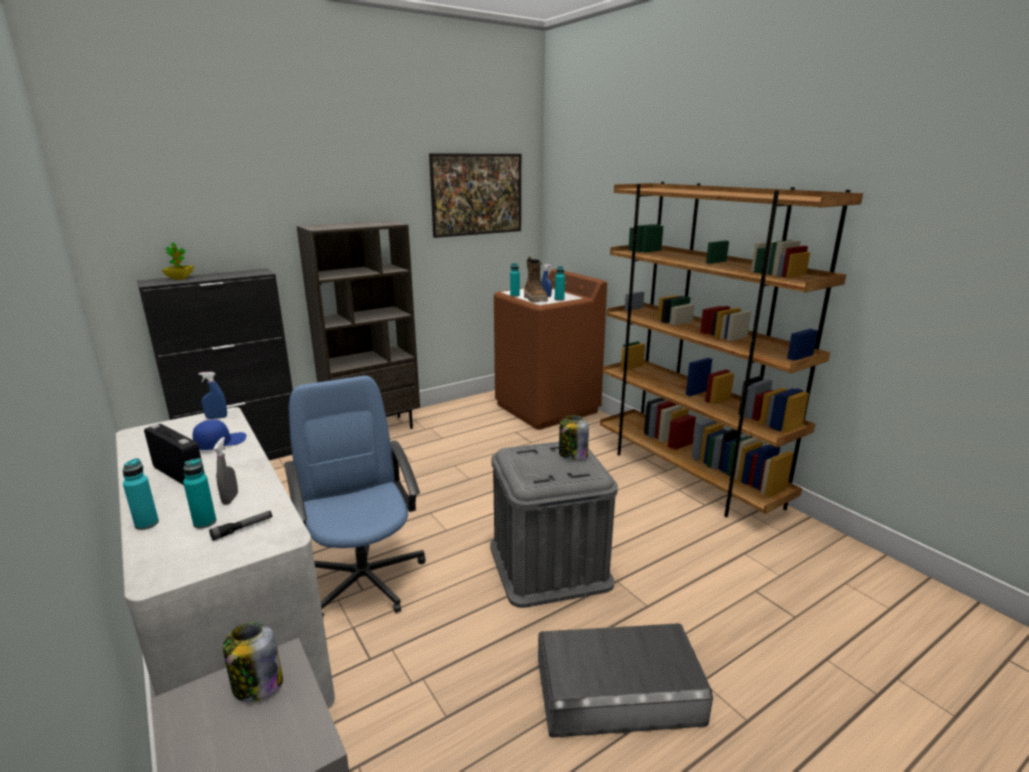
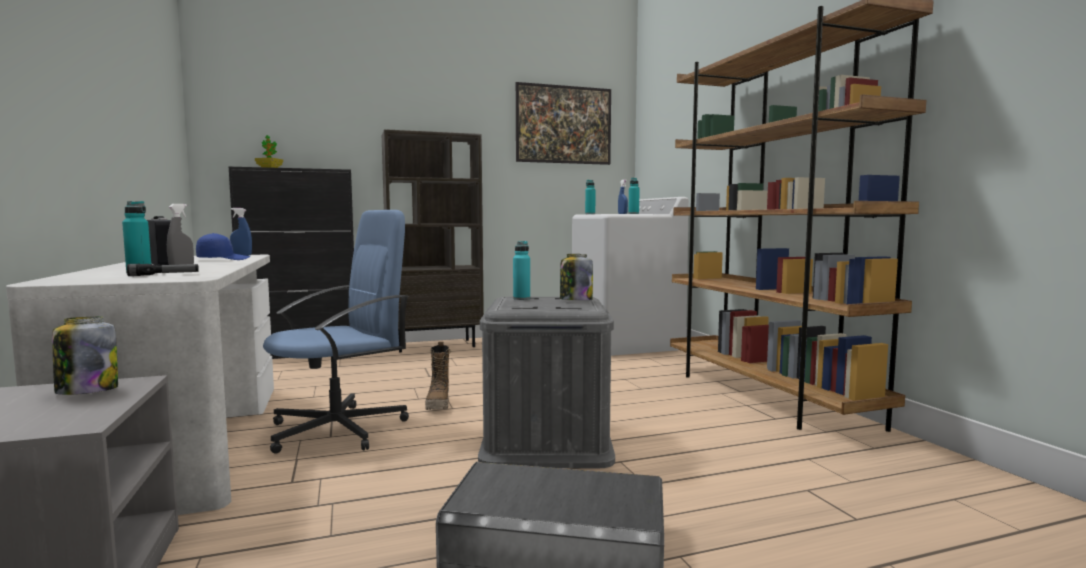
camera: 15 degrees right, 15 degrees down
(147, 524) = (92, 271): turquoise bottle -> turquoise bottle (521, 298)
(364, 578) = (340, 429): blue office chair -> blue office chair turned 60 degrees clockwise
(535, 300) = (607, 213): boot -> boot (438, 404)
(547, 408) = (626, 344): brown washing machine -> white washing machine

